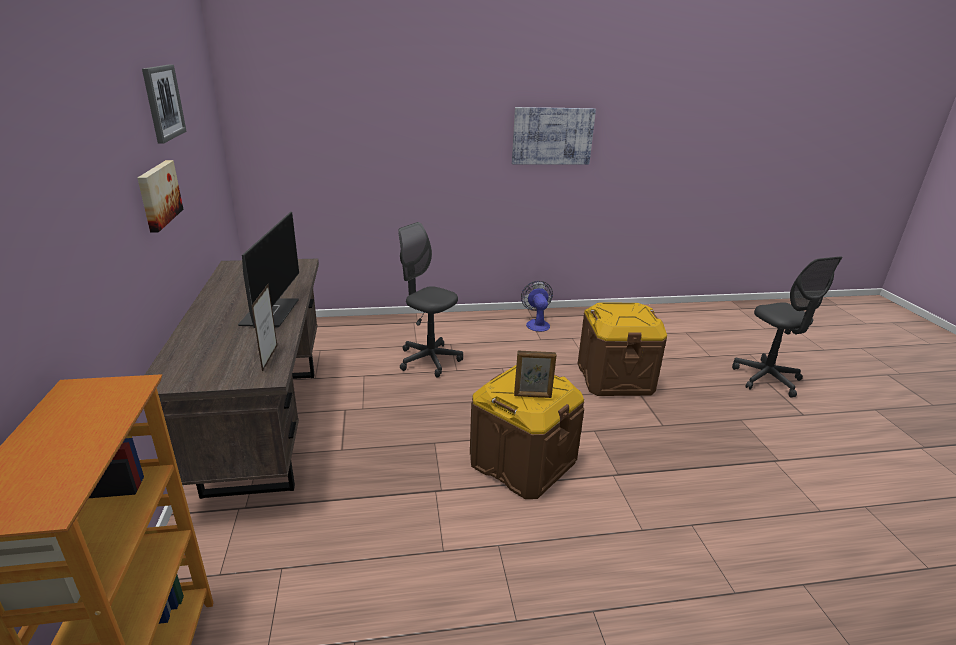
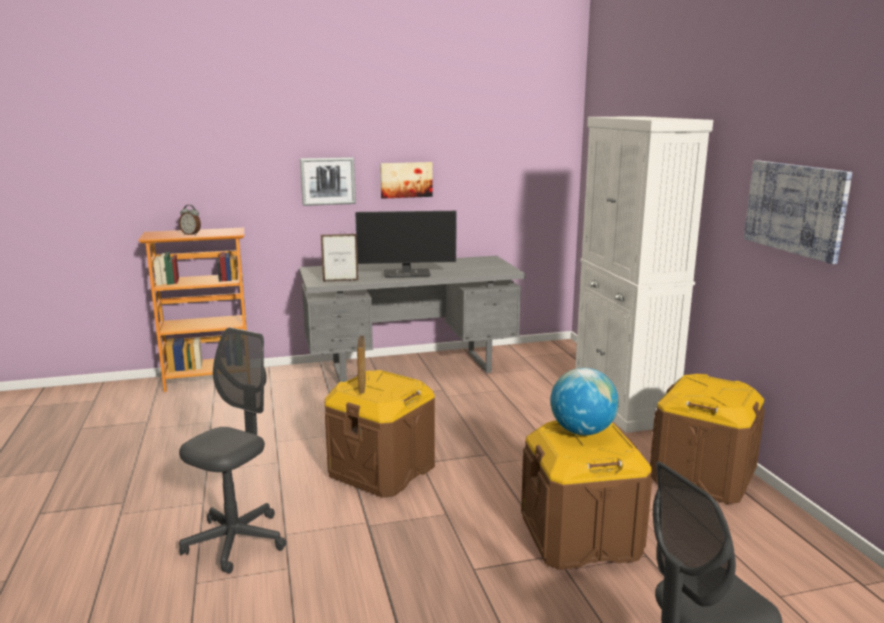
camera: 85 degrees right, 10 degrees down
(81, 441) = (191, 234): none -> alarm clock
(163, 102) = (448, 126): picture -> picture (328, 181)
(265, 426) = (412, 368): brown desk -> grey desk
(421, 326) = (623, 405): none -> white cabinet
(429, 360) = (548, 415): grey office chair -> grey office chair (235, 542)
(536, 323) = (702, 476): fan -> brown storage box
(615, 313) = (582, 431): none -> globe

